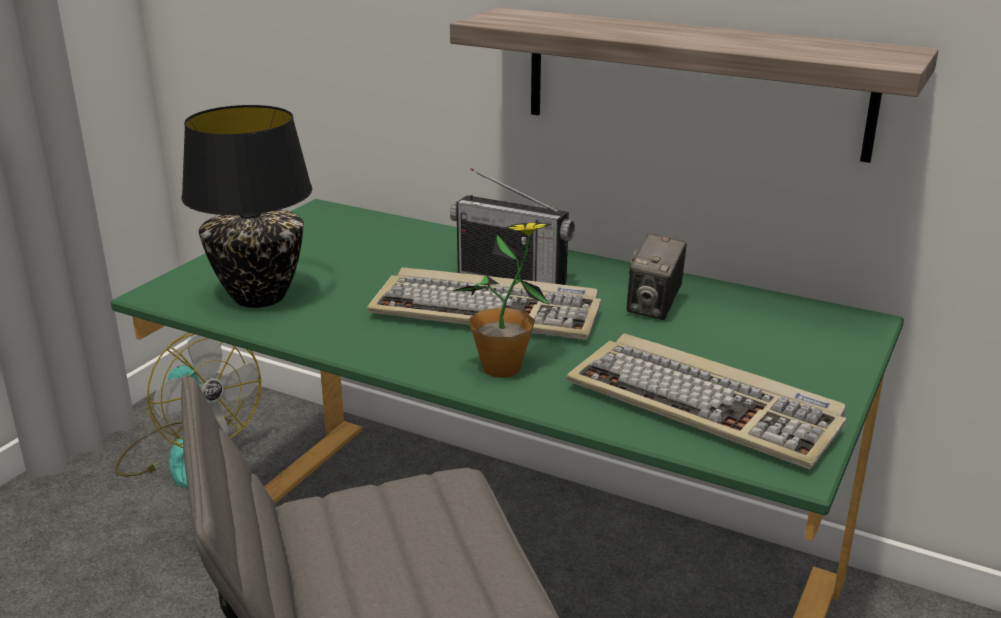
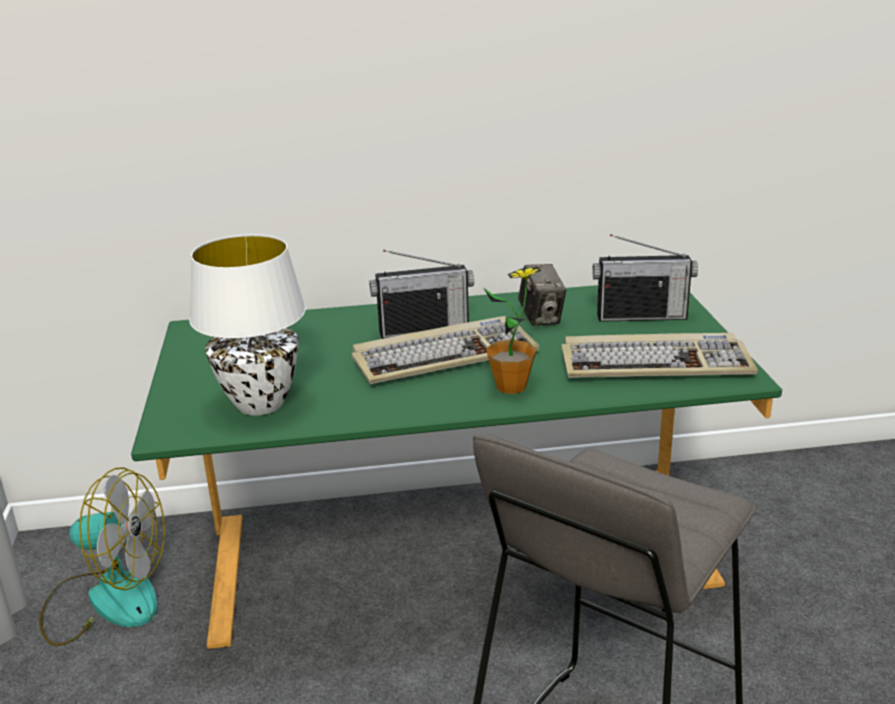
camera: 35 degrees left, 0 degrees up
(259, 296) = (259, 404): black table lamp -> white table lamp
(693, 82) = (513, 148): shelf -> none
(778, 345) = (641, 316): none -> radio

